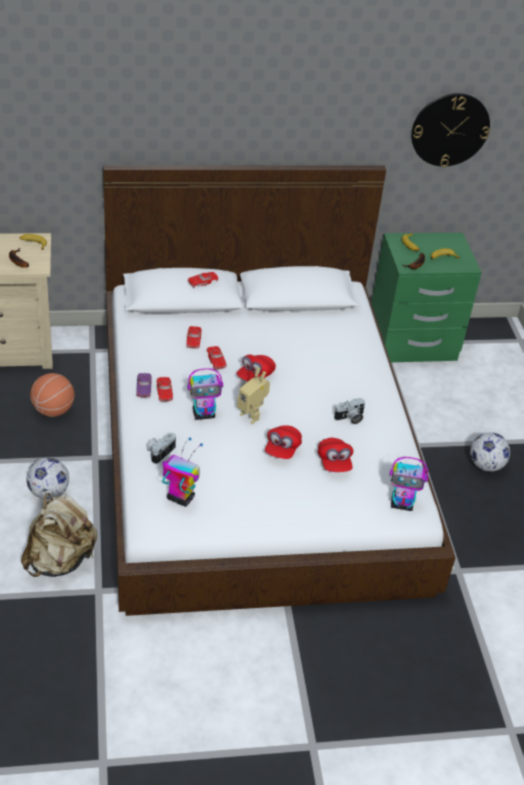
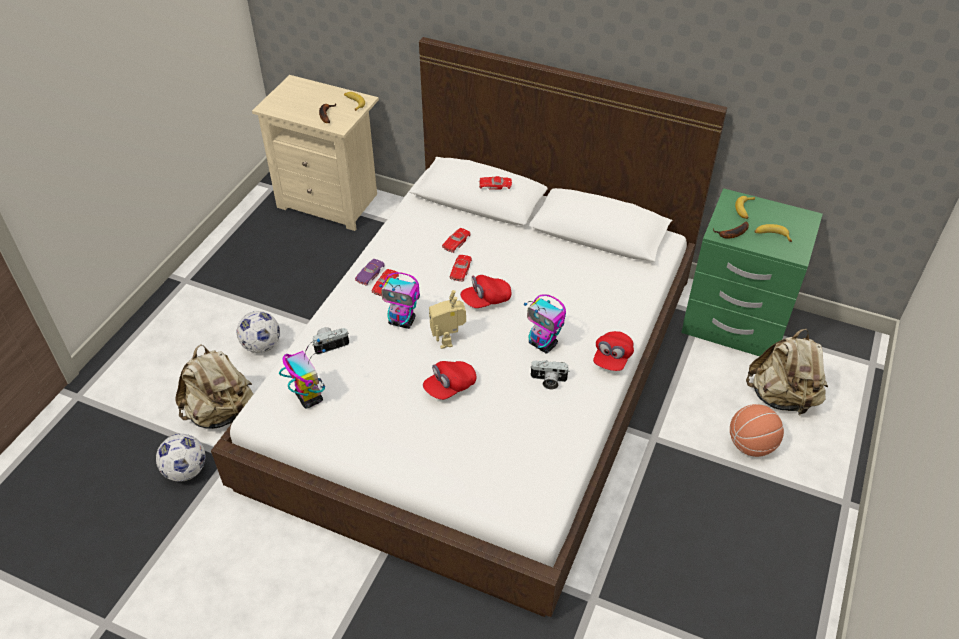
camera: 35 degrees right, 5 degrees up
(53, 410) = (325, 270): basketball -> basketball (751, 445)
(334, 462) = (491, 422): red cap -> red cap (612, 358)
(402, 504) = (527, 499): toy robot -> toy robot (543, 344)
(450, 129) = (817, 81): wall clock -> none
(480, 384) = (782, 397): none -> beige backpack
(486, 465) = (718, 493): football -> football (186, 471)

